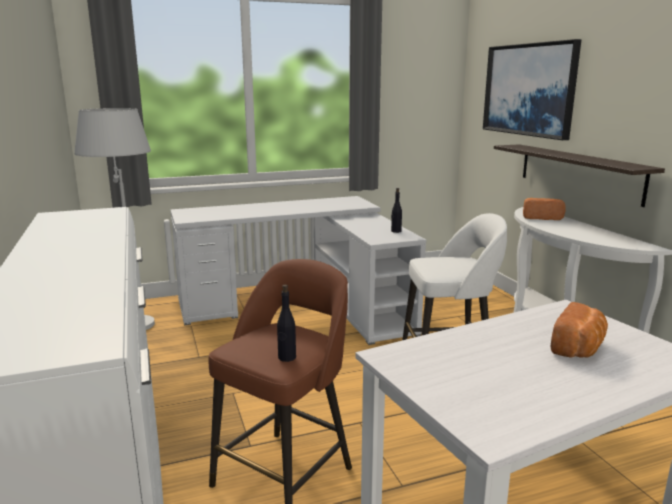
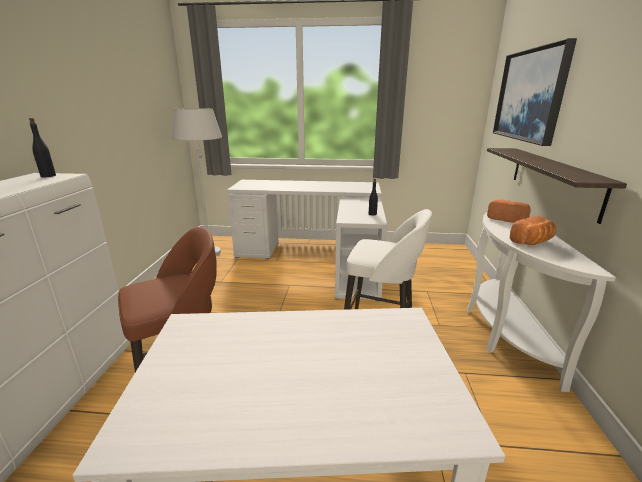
camera: 25 degrees right, 5 degrees up
(286, 357) = (149, 303): black bottle -> black bottle (48, 176)
(579, 348) = (354, 367): bread -> bread (532, 242)

